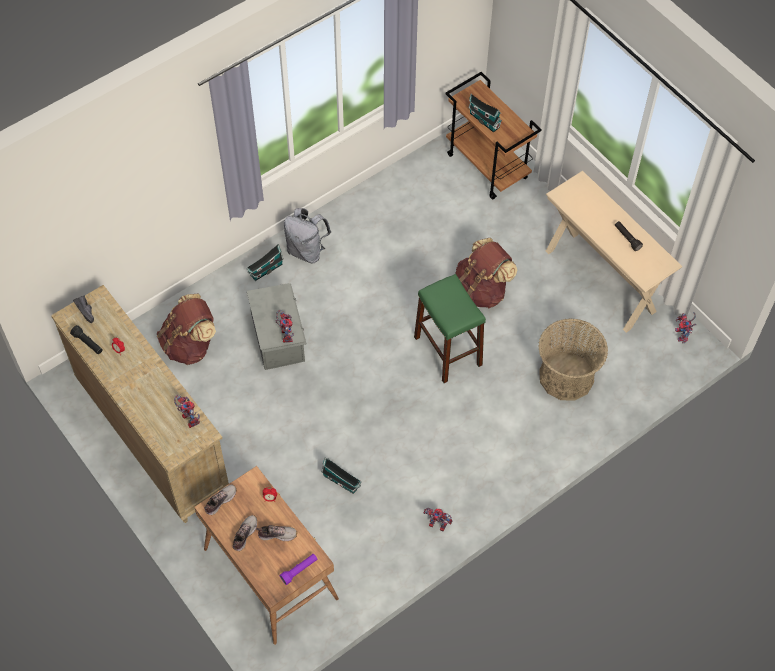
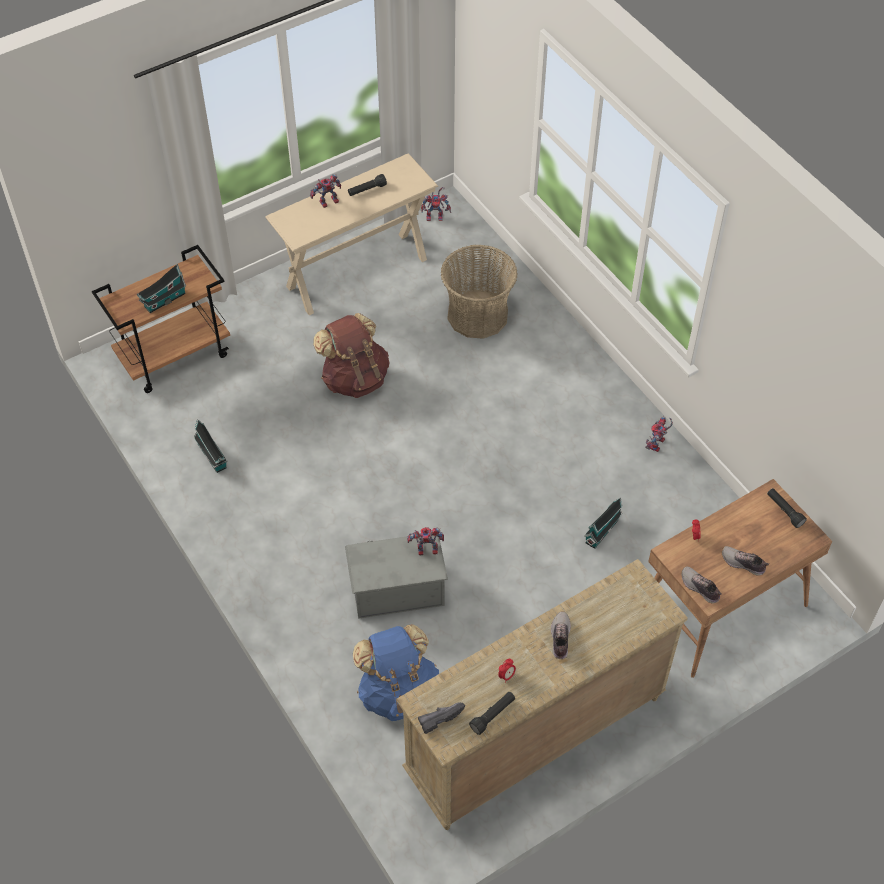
camera: 85 degrees left, 5 degrees down
(188, 419) = (613, 595): toy robot -> toy robot (328, 203)
(190, 345) = (398, 691): brown backpack -> blue backpack
(265, 270) = (291, 600): toy house -> toy house (212, 457)
(277, 534) = (740, 530): shoe -> shoe (560, 638)
(299, 570) = (784, 510): purple flashlight -> black flashlight
(307, 251) = (268, 551): grey backpack -> none
(448, 351) = (435, 416): green stool -> none

